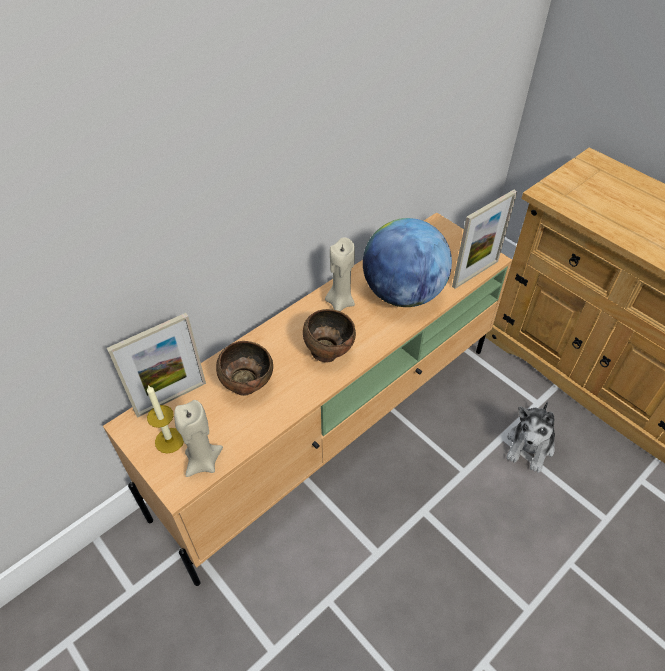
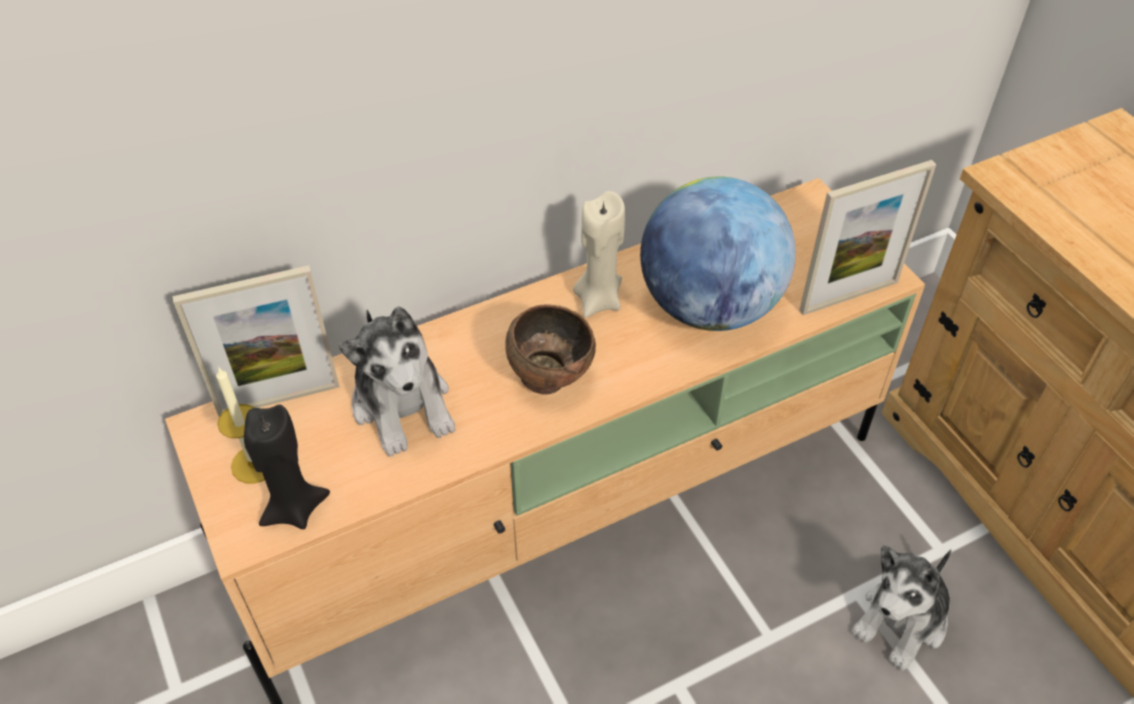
camera: 15 degrees right, 0 degrees up
(203, 461) = (294, 508): beige candle -> black candle
(248, 386) = (403, 405): brown bowl -> plush toy

